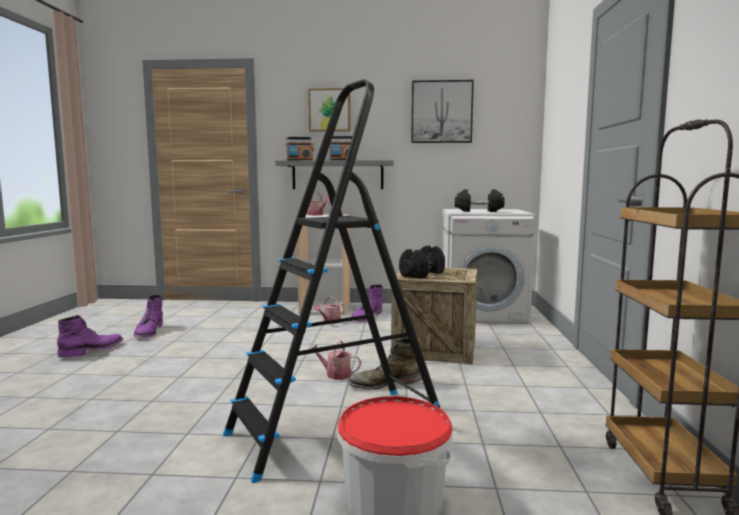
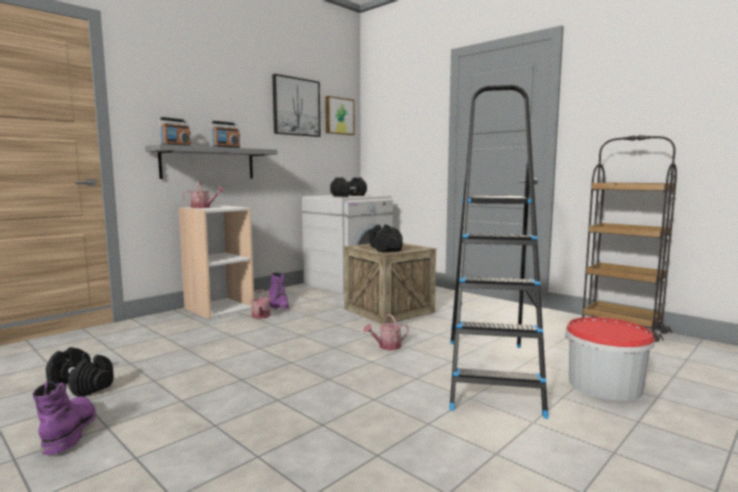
camera: 50 degrees left, 0 degrees up
(149, 332) = (82, 386): purple boot -> black dumbbell
(329, 110) = (197, 91): picture -> picture (338, 116)
(385, 383) = (429, 339): green boot -> none

